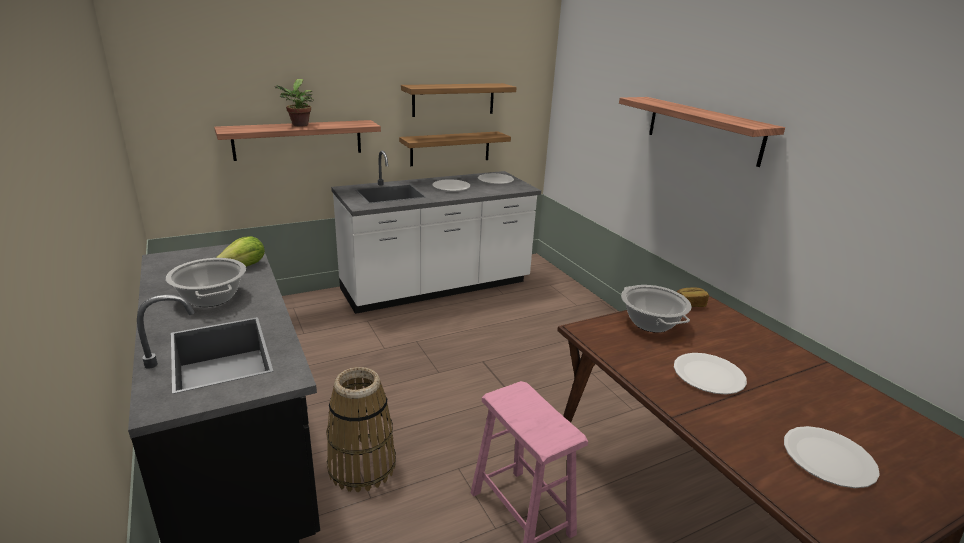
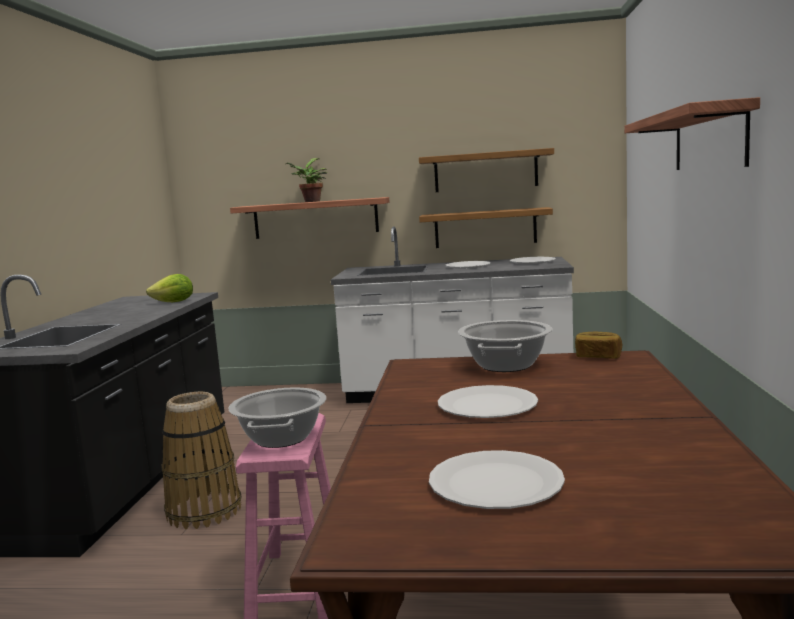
camera: 35 degrees right, 15 degrees down
(211, 298) = (115, 314): cooking pot -> cooking pot (281, 438)

